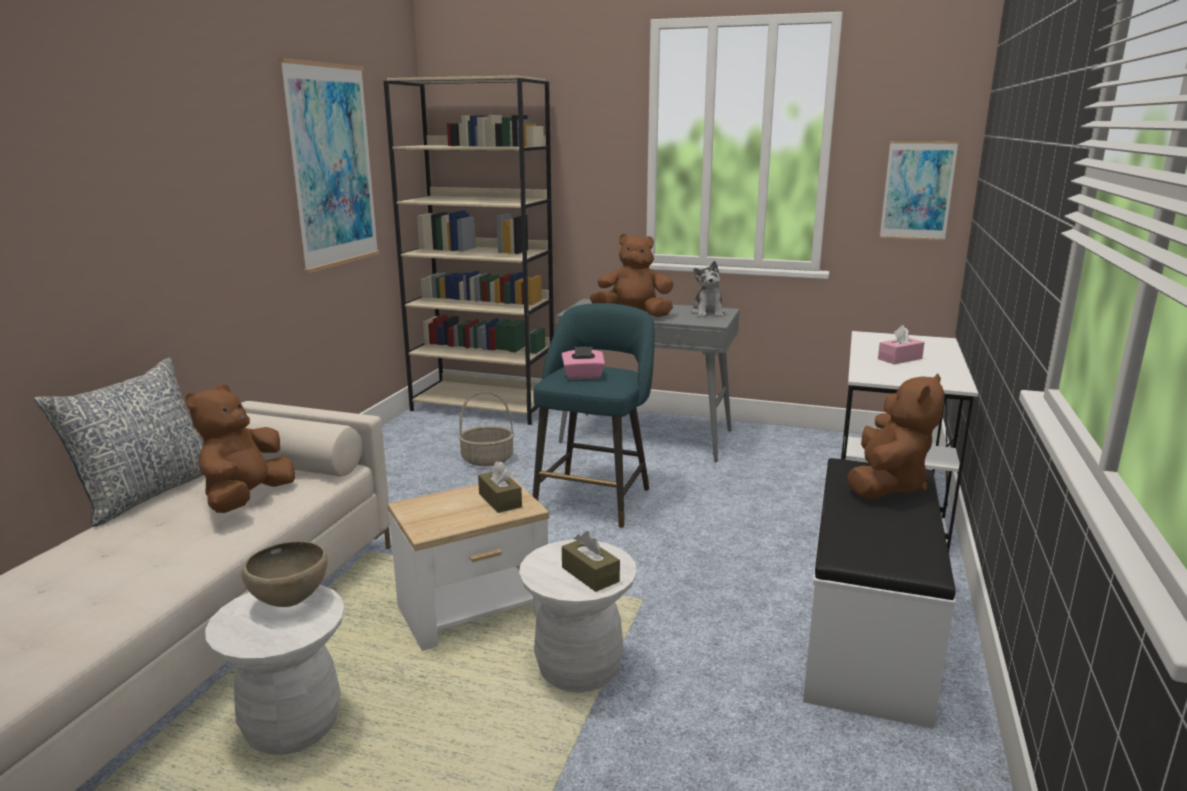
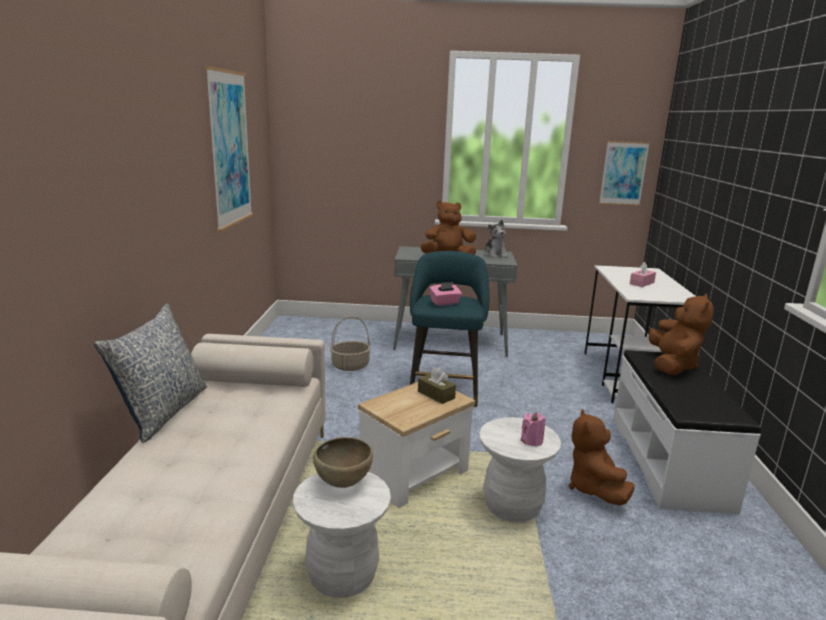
camera: 15 degrees left, 0 degrees up
(246, 500) = (250, 410): brown plush toy -> brown plush toy (594, 488)
(484, 406) = (321, 326): beige bookcase -> none
(590, 574) = (532, 440): brown tissue box -> pink candle

